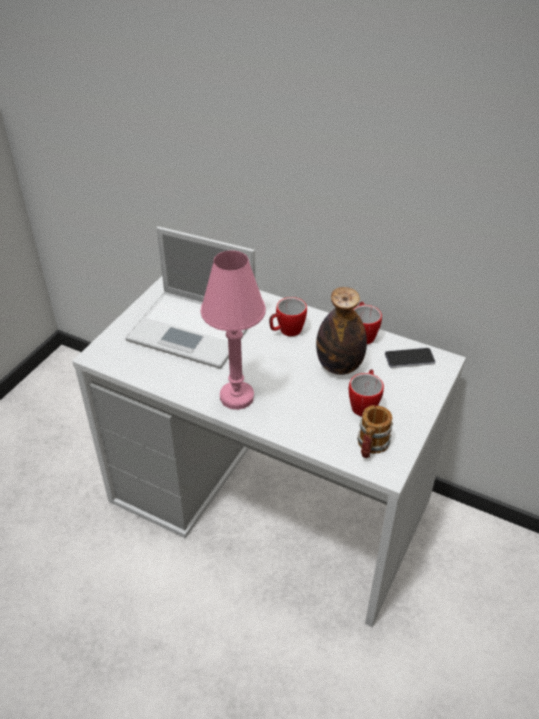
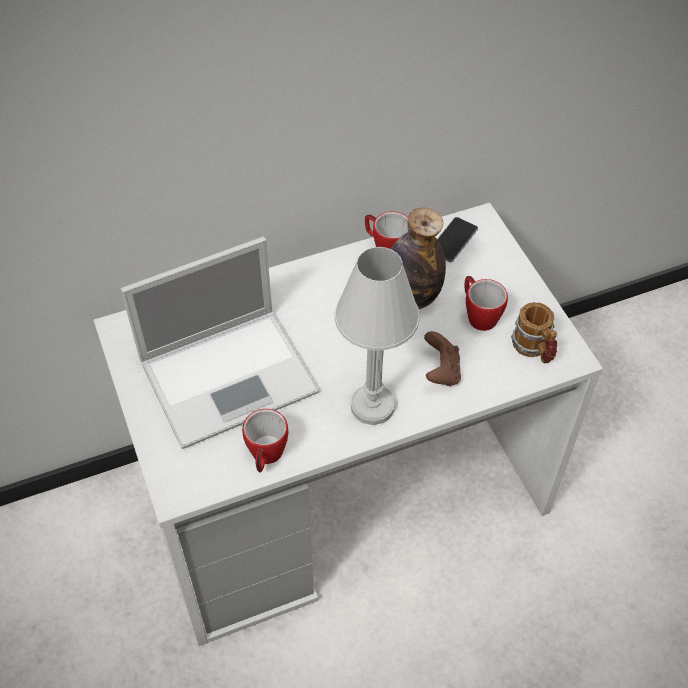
camera: 50 degrees left, 10 degrees up
(236, 397) = (372, 406): pink table lamp -> white table lamp
(286, 331) = (318, 302): mug -> mug (266, 457)
(298, 412) = (441, 372): none -> brown game controller

